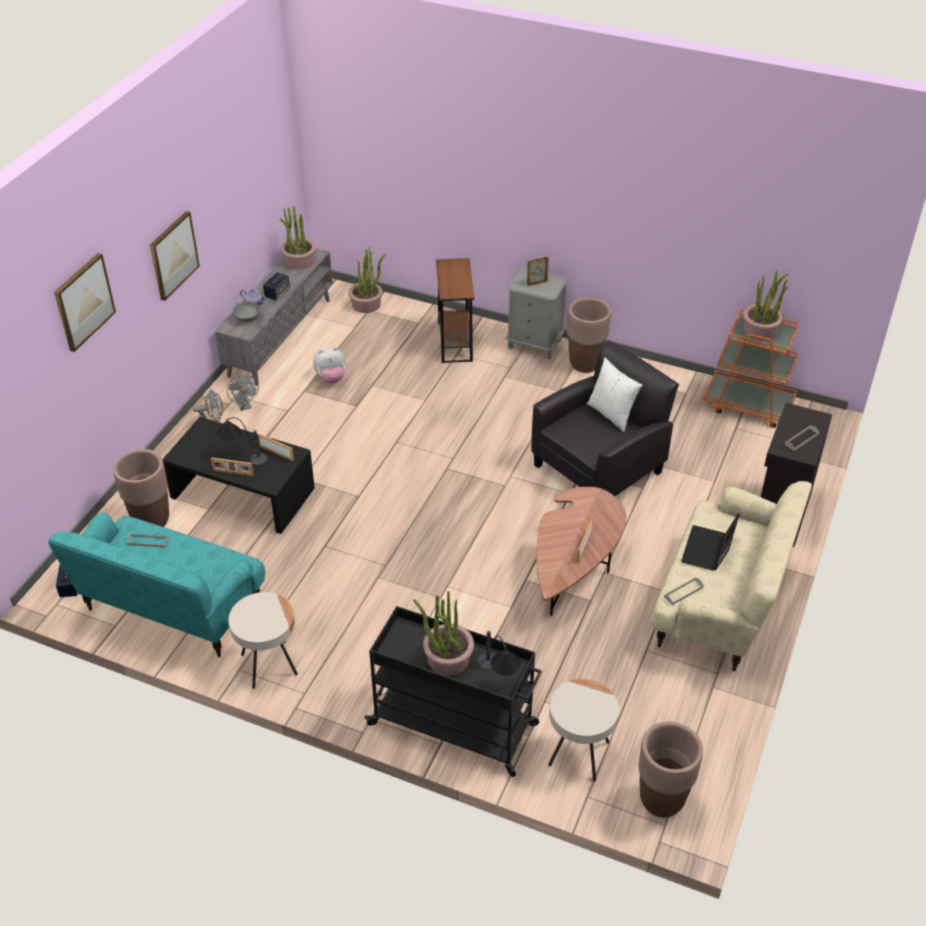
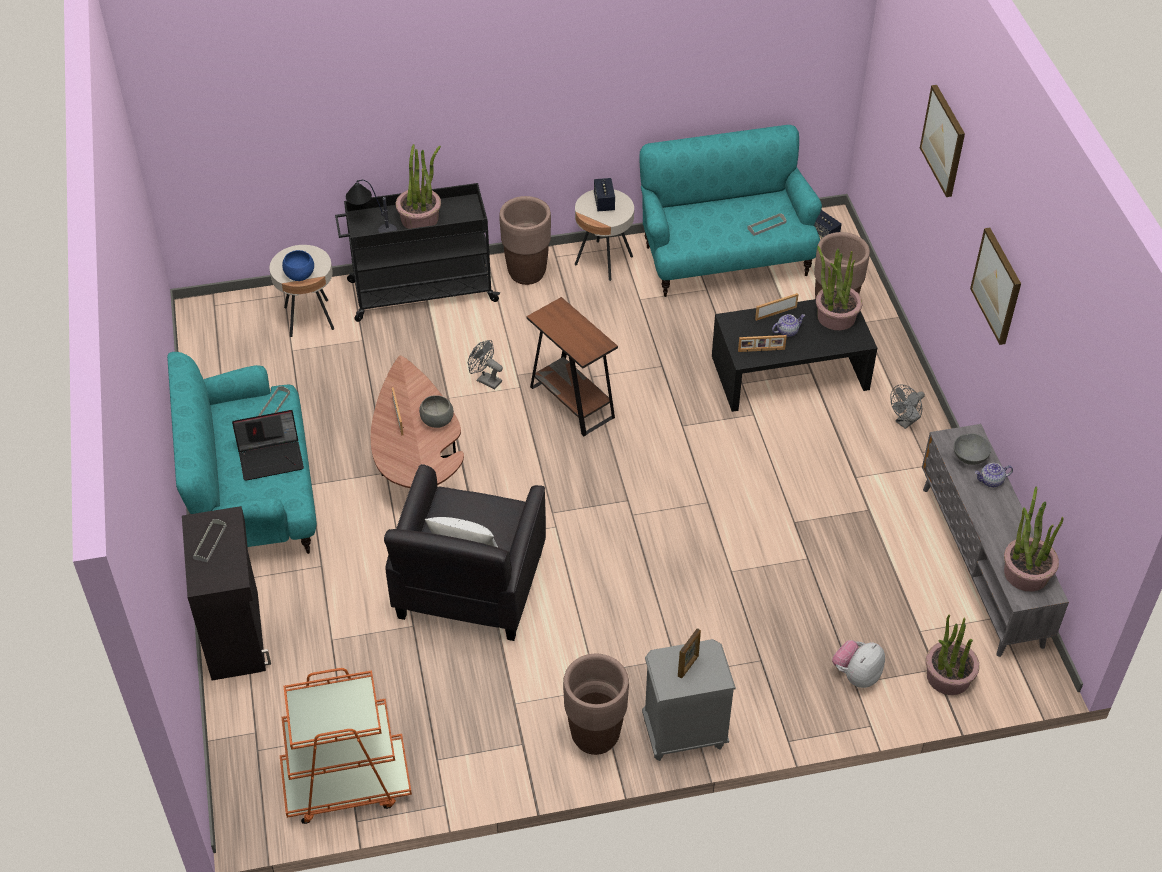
camera: 145 degrees right, 5 degrees up
(242, 456) = (787, 331): table lamp -> teapot
(245, 406) = (903, 458): grey fan -> grey fan (485, 380)
(277, 293) = (986, 509): speaker -> speaker (604, 202)
(331, 378) = (859, 541): plush toy -> plush toy (856, 675)
(455, 342) = (781, 678): brown side table -> brown side table (572, 402)
(555, 530) = (437, 420): none -> grey bowl
(591, 695) = (299, 274): none -> blue bowl
(662, 800) = (225, 319): brown planter -> brown planter (526, 273)
(708, 550) = (271, 457): laptop -> laptop turned 90 degrees clockwise
(720, 605) = (254, 496): beige sofa -> turquoise sofa
(760, 330) = (337, 712): potted plant -> potted plant (835, 316)

